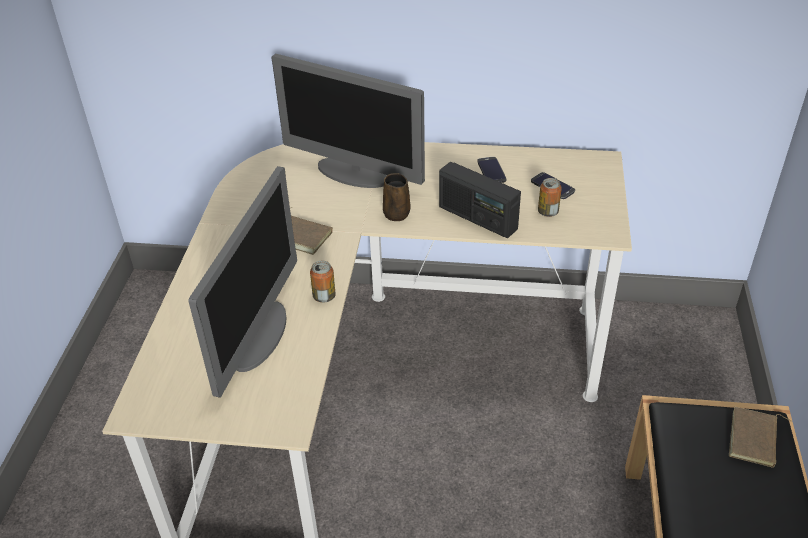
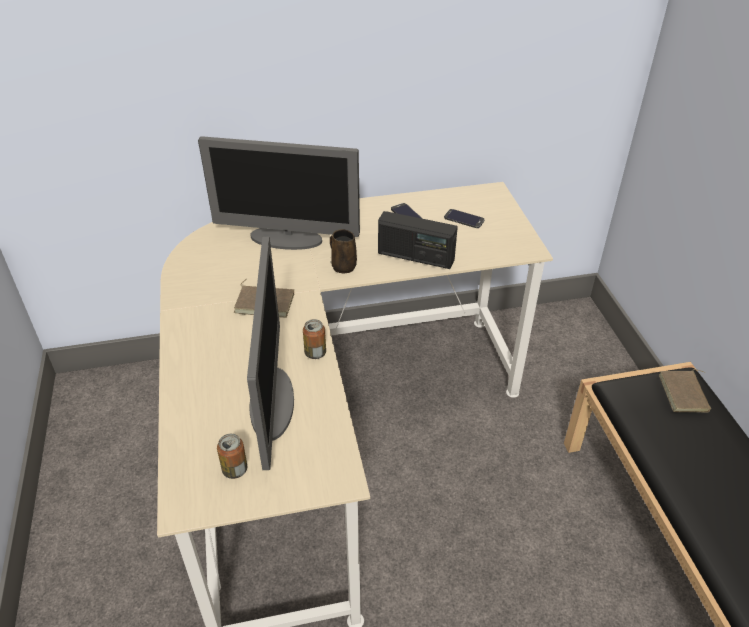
camera: 20 degrees left, 0 degrees up
(548, 212) = (471, 241): can -> can (235, 470)

